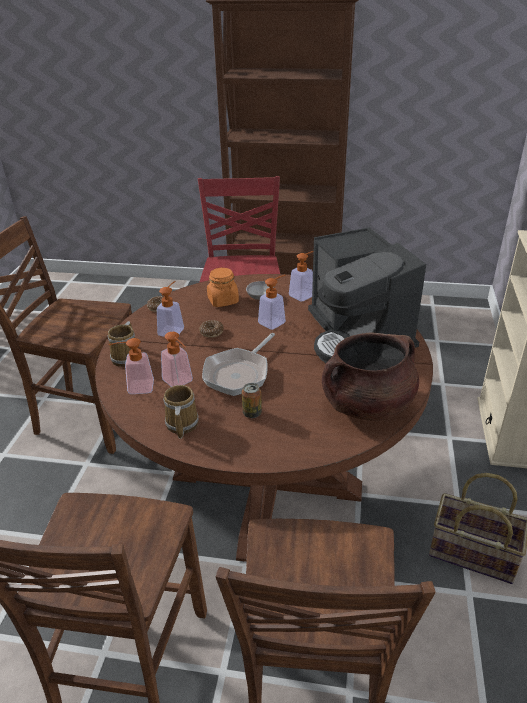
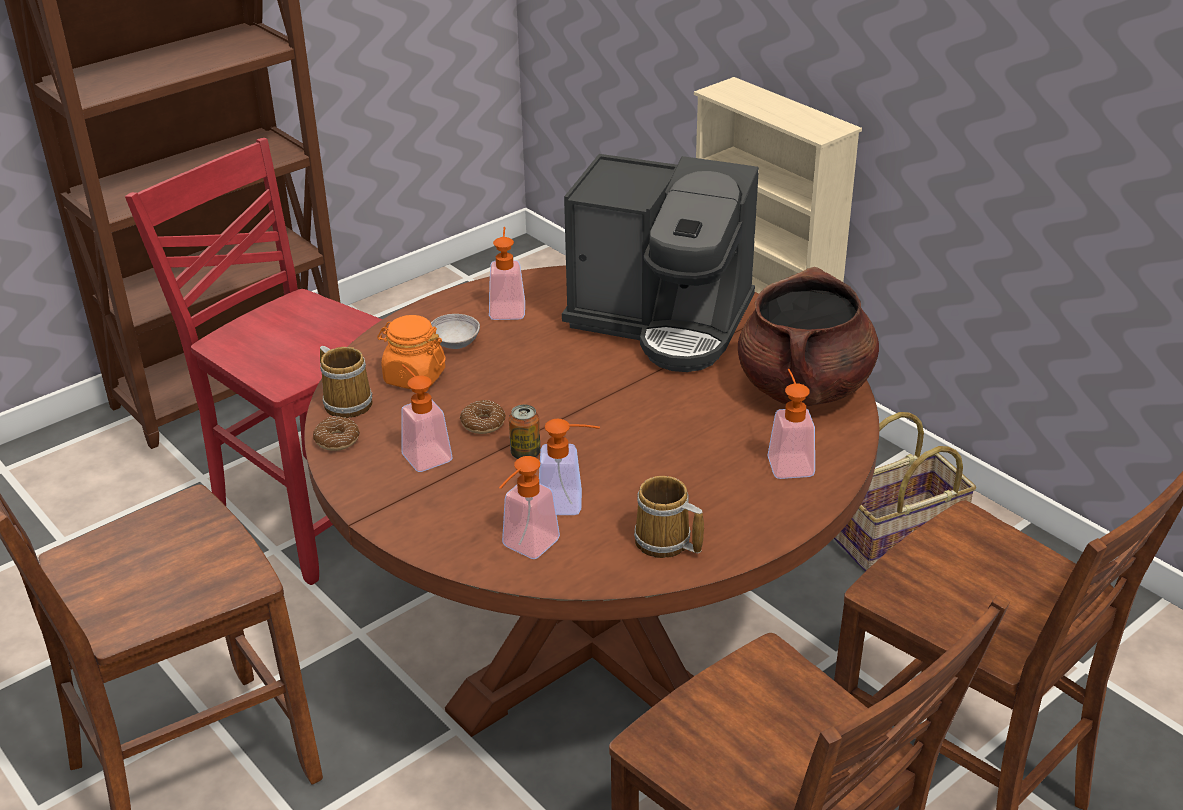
camera: 50 degrees left, 0 degrees up
(127, 357) = (433, 525): mug -> mug (347, 402)
(239, 373) = (616, 446): frying pan -> none
(252, 413) = (714, 475): can -> can (525, 453)
(275, 321) = (536, 361): soap dispenser -> soap dispenser (788, 461)

